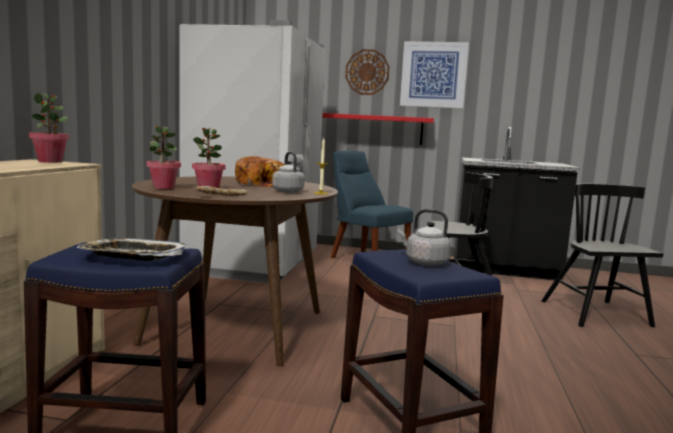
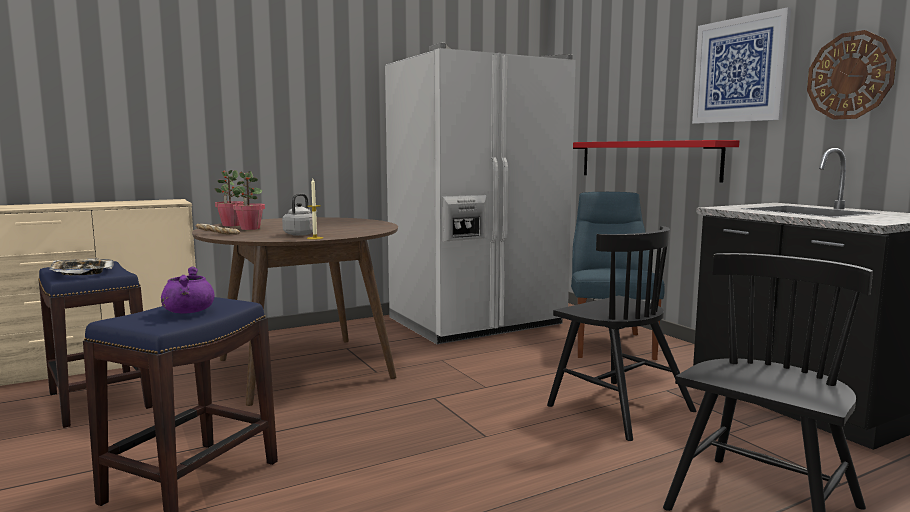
camera: 50 degrees right, 0 degrees up
(50, 161) = (173, 201): potted plant -> none
(263, 184) = (333, 227): bread -> none
(367, 72) = (657, 79): wall clock -> wall clock (850, 76)
(424, 262) = (188, 311): grey kettle -> purple cooking pot

